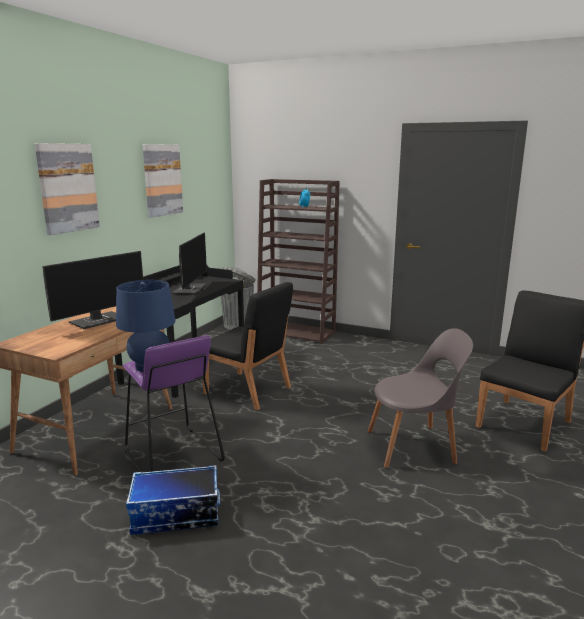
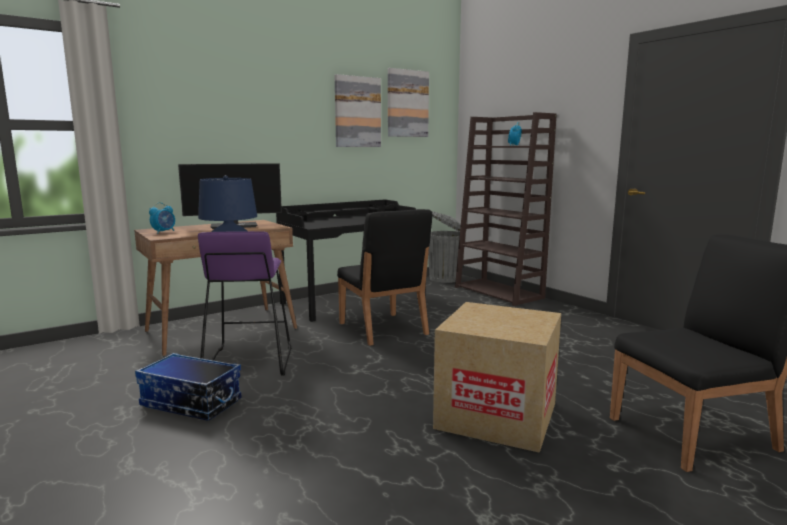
camera: 30 degrees right, 5 degrees down
(39, 343) = (164, 232): none -> alarm clock
(67, 188) = (241, 107): picture -> picture (407, 103)
(189, 289) = (359, 219): monitor -> none
(414, 446) = (496, 415): grey chair -> cardboard box

